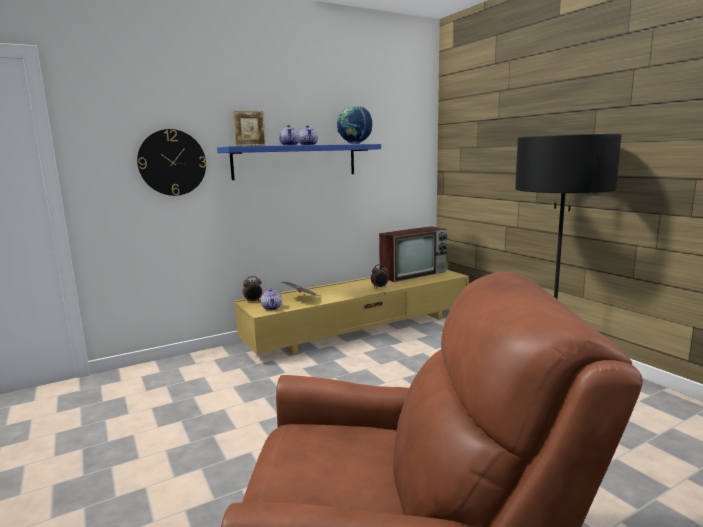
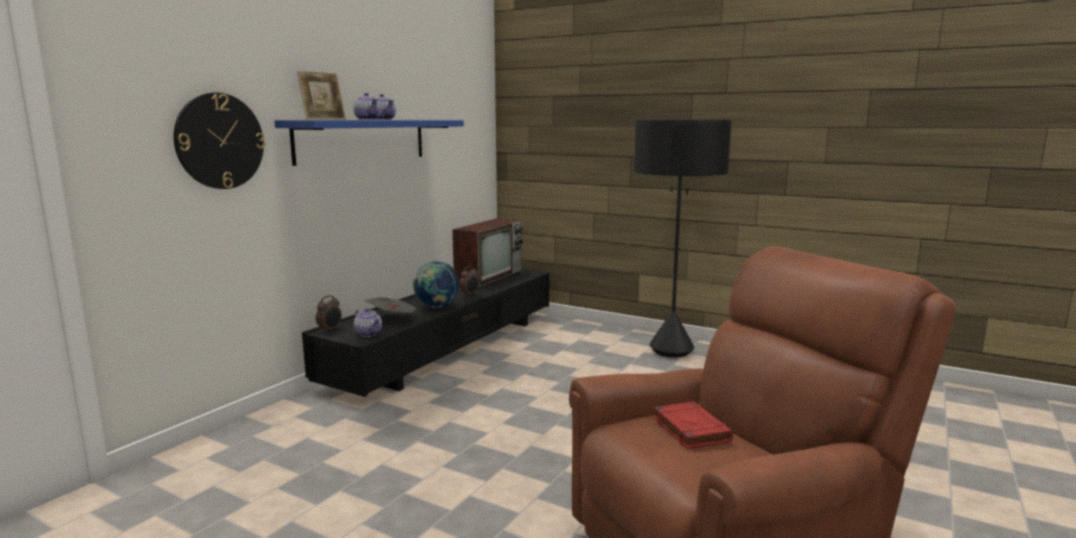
camera: 30 degrees left, 0 degrees up
(350, 451) = (690, 429): none -> red book
(355, 144) = (432, 119): globe -> globe (436, 307)
(360, 327) = (446, 347): beige tv stand -> black tv stand

